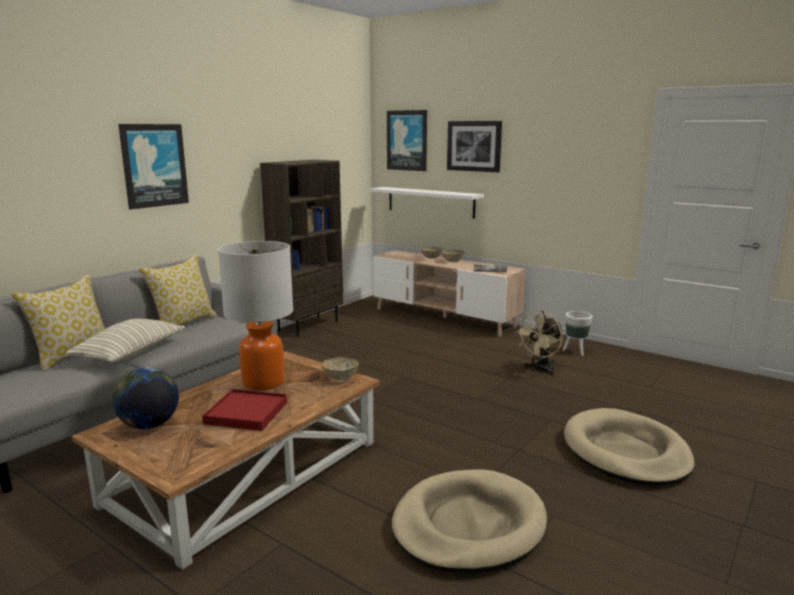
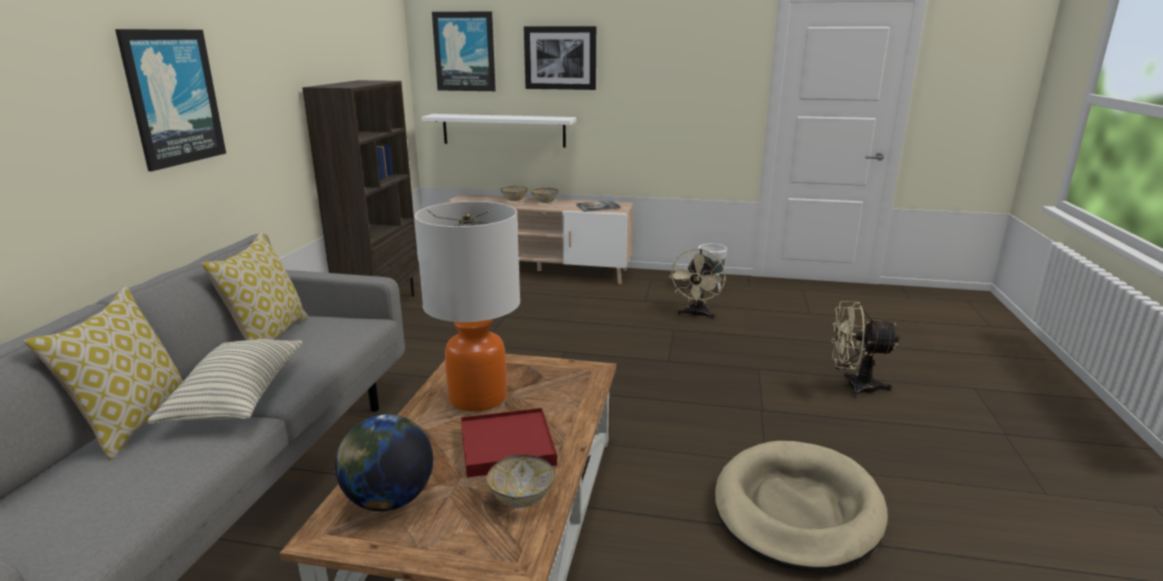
camera: 25 degrees left, 5 degrees up
(341, 377) = (567, 369): bowl -> bowl (522, 497)
(625, 452) = (853, 386): beige dog bed -> beige fan

